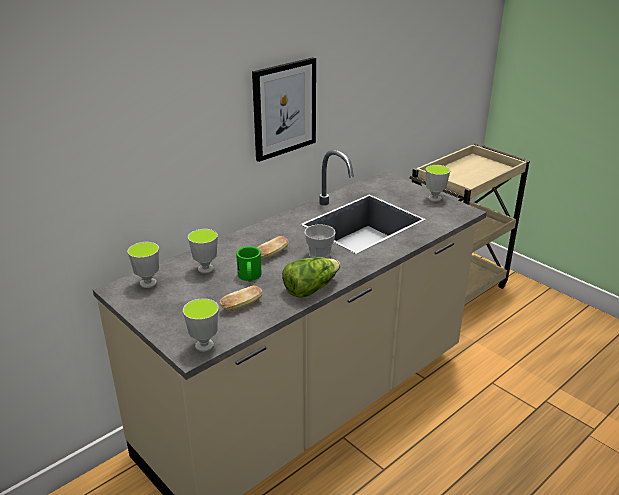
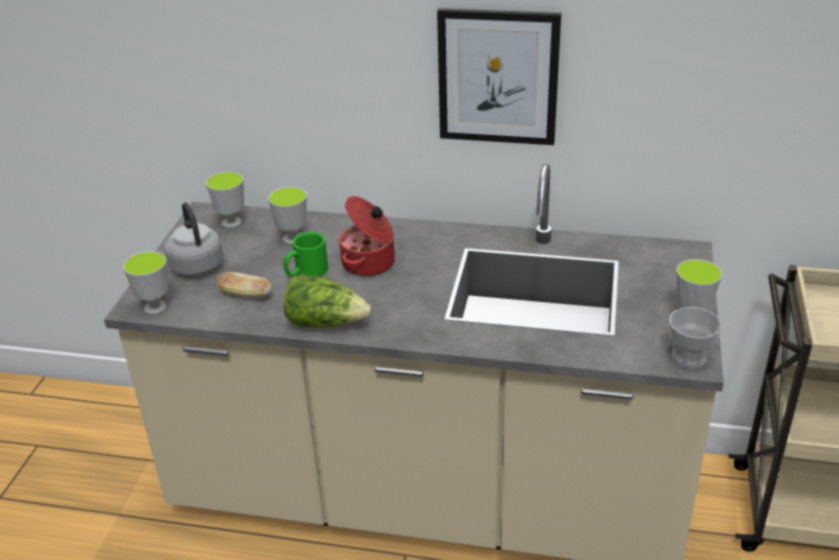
camera: 55 degrees right, 5 degrees up
(177, 313) = (196, 264): none -> grey kettle
(272, 254) = (370, 263): bread -> cooking pot
(319, 255) = (407, 295): cup -> cup (689, 357)

